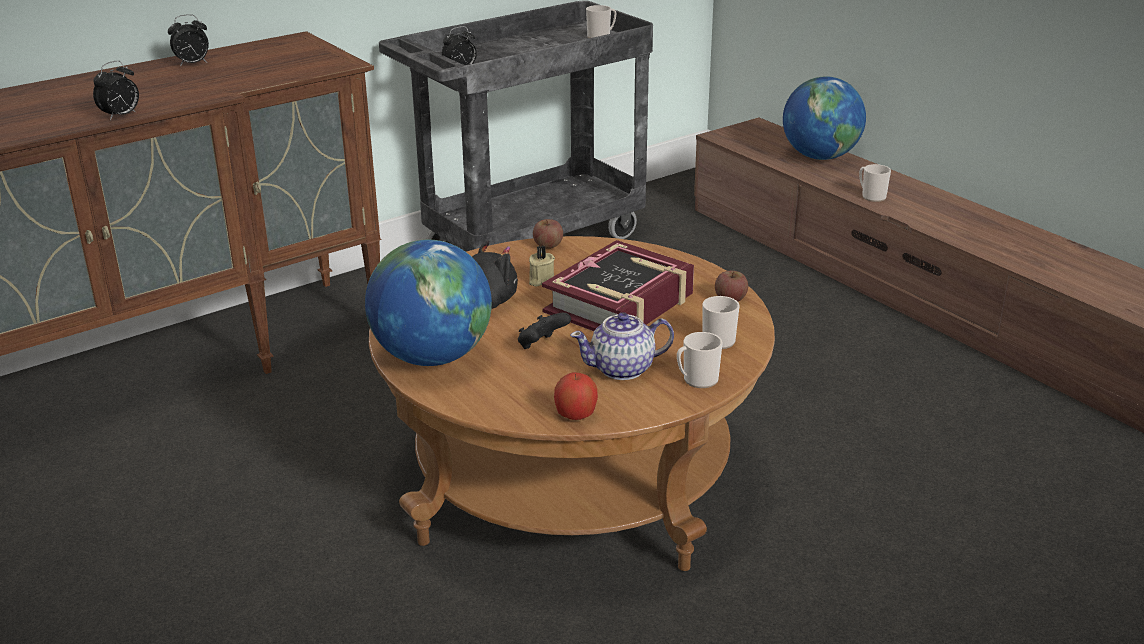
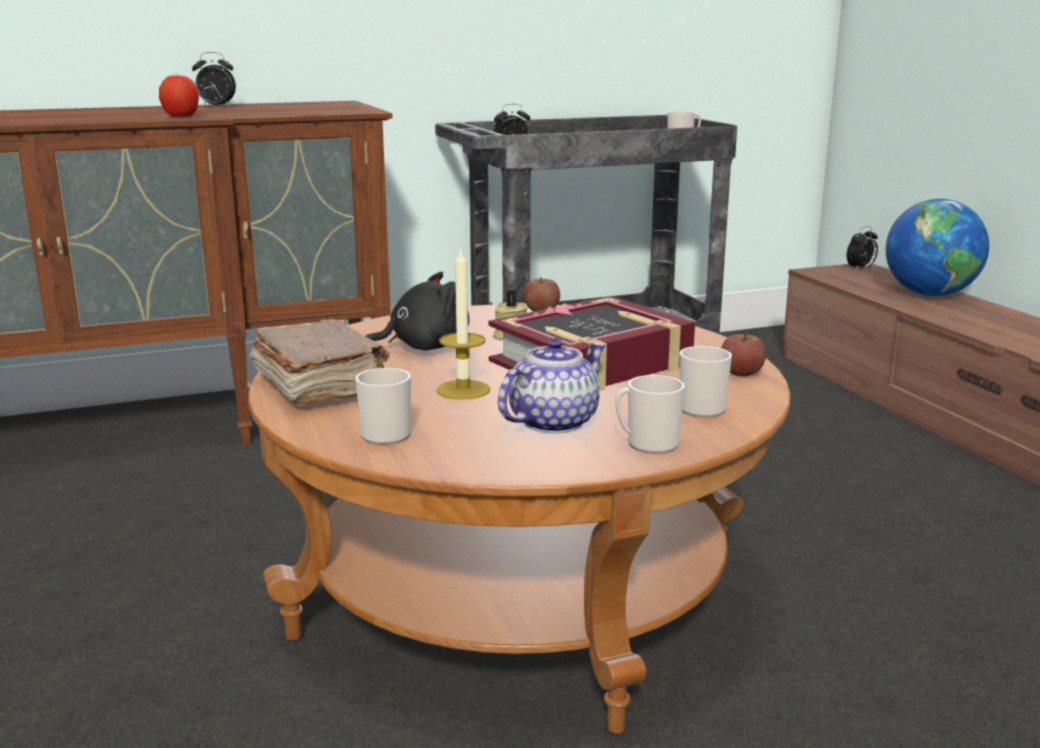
camera: 15 degrees right, 10 degrees down
(121, 116) = (92, 121): alarm clock -> alarm clock (860, 269)
(432, 357) = (320, 386): globe -> brown book
(541, 345) = (463, 390): black game controller -> candle
(575, 415) = (451, 460): apple -> apple (181, 116)
(623, 369) = (552, 422): teapot -> teapot turned 135 degrees clockwise
(871, 196) = (985, 330): mug -> mug (383, 433)

